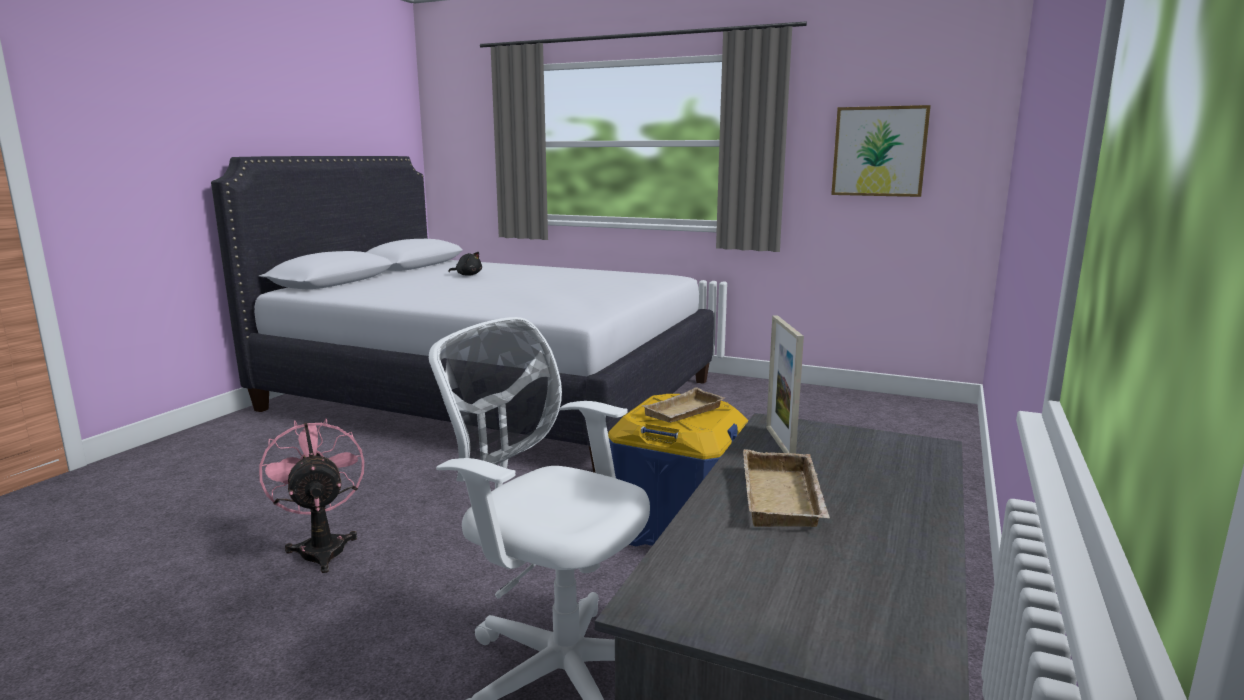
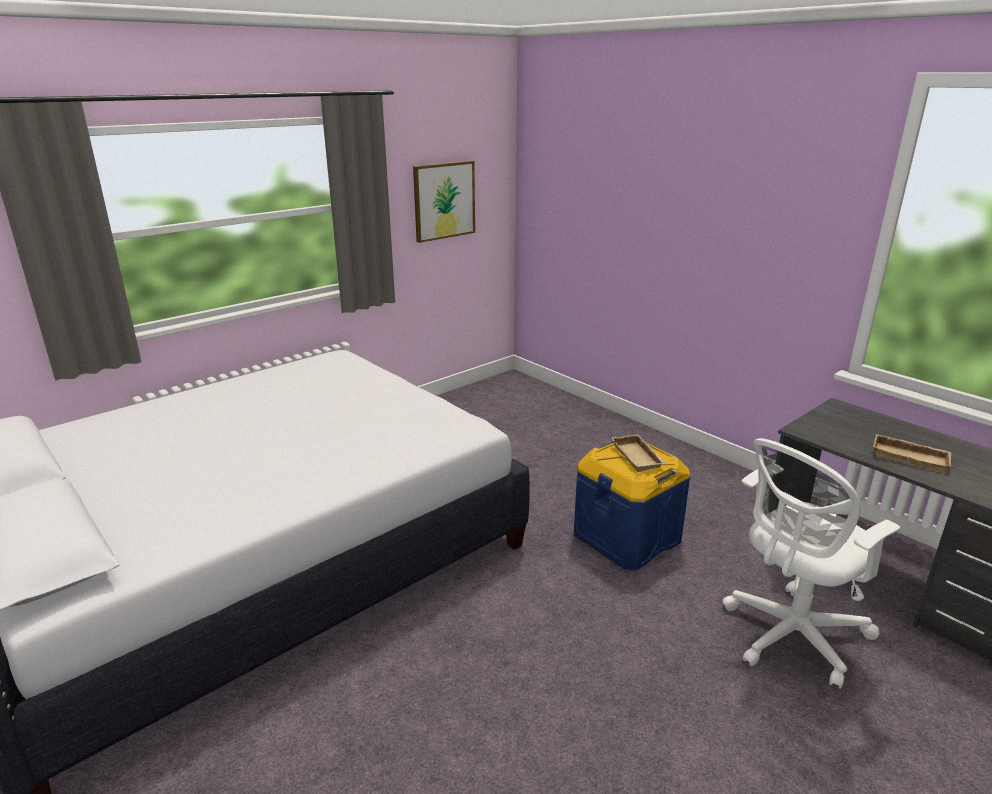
camera: 65 degrees left, 10 degrees up
(322, 547) = (568, 750): pink fan -> none
(468, 275) = (162, 446): black plush toy -> none
(780, 443) = (833, 437): picture frame -> none

